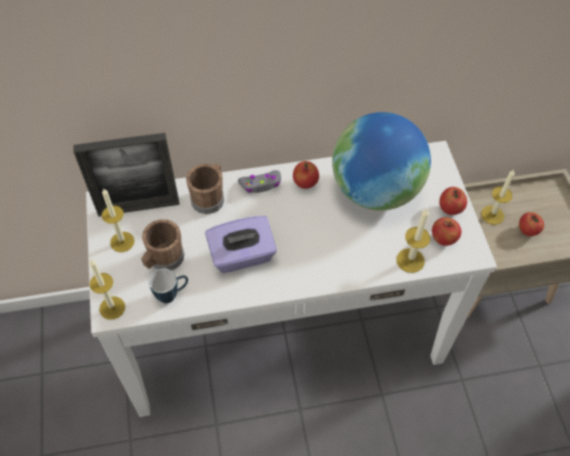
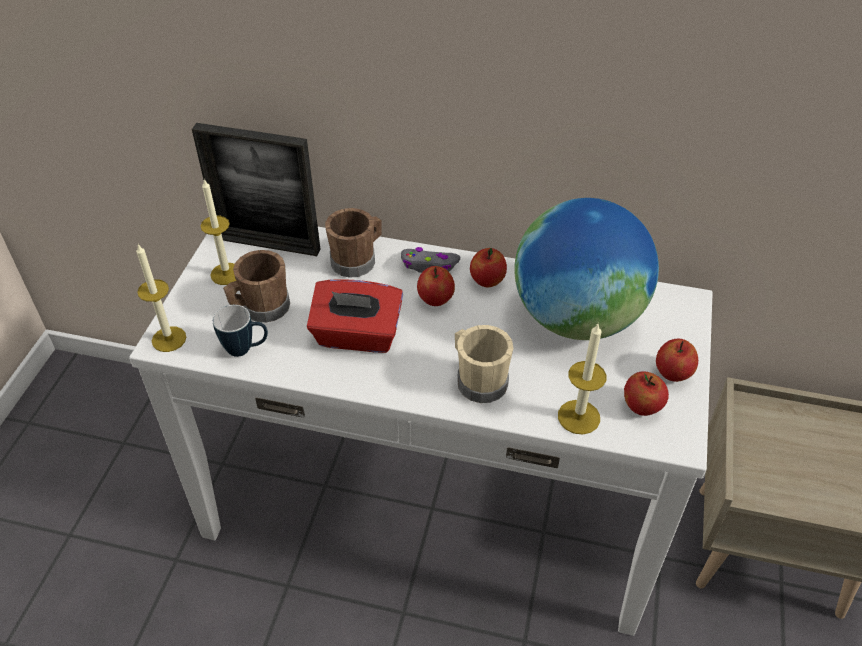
camera: 25 degrees right, 10 degrees down
(242, 256) = (357, 336): purple tissue box -> red tissue box
(337, 258) = (478, 380): none -> beige mug
(492, 215) = (768, 435): candle -> none
(527, 231) = (814, 473): apple -> apple (435, 300)

